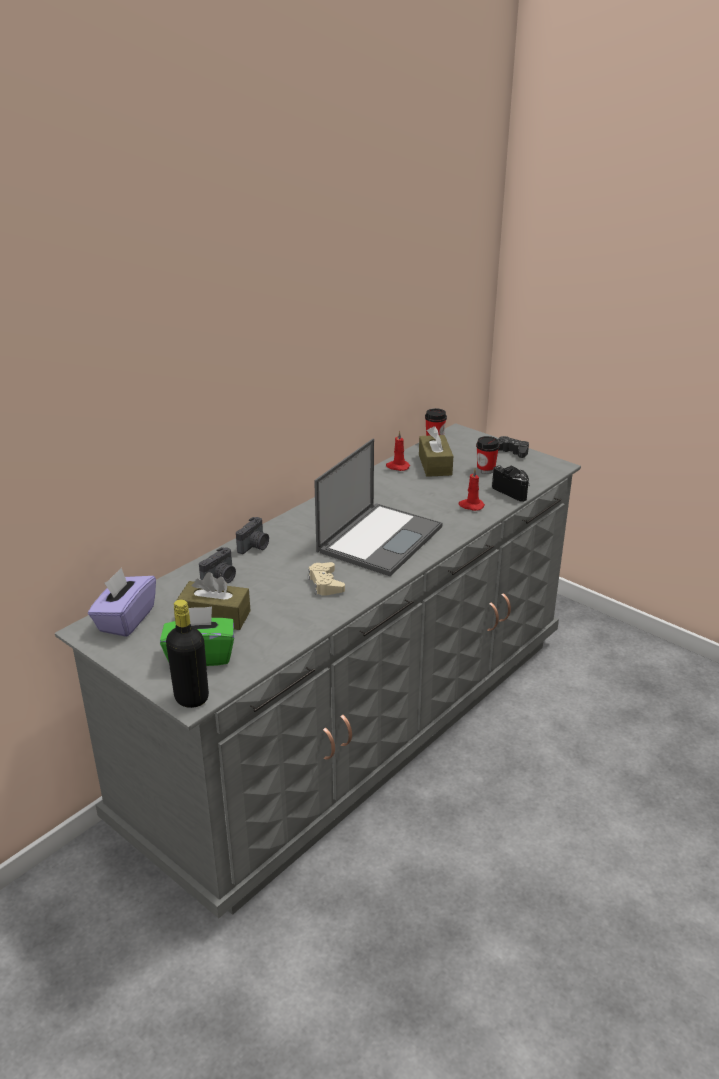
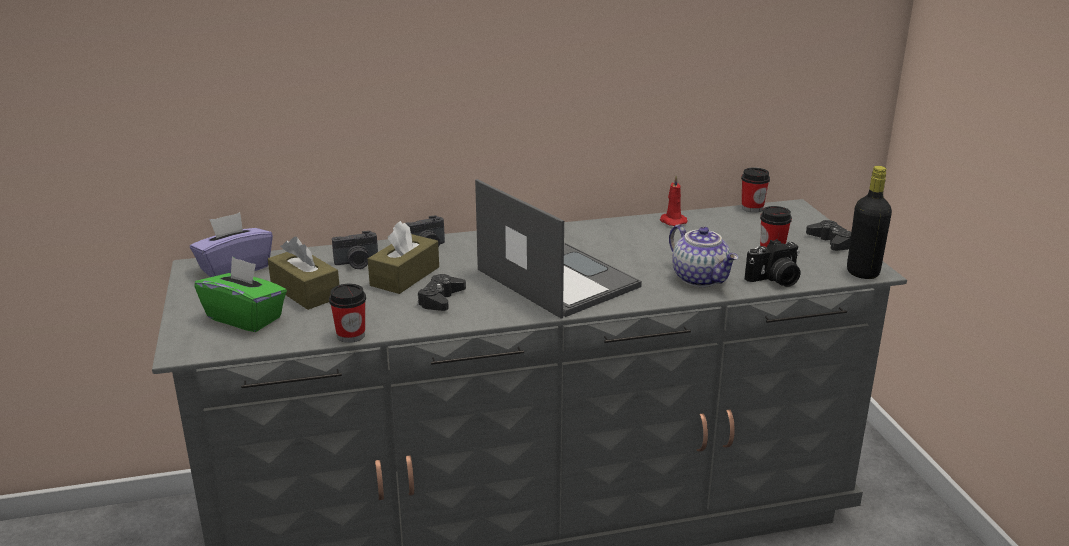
camera: 35 degrees right, 5 degrees down
(191, 698) = (187, 348): black bottle -> black bottle (862, 273)
(302, 637) = (351, 335): none -> cup
(325, 584) = (441, 299): beige game controller -> black game controller
(380, 538) = (555, 278): laptop -> laptop turned 105 degrees counterclockwise
(435, 465) = (717, 230): brown tissue box -> brown tissue box (405, 276)
(471, 506) = (701, 279): red candle -> teapot
(513, 491) = (775, 280): camera -> camera turned 75 degrees clockwise

